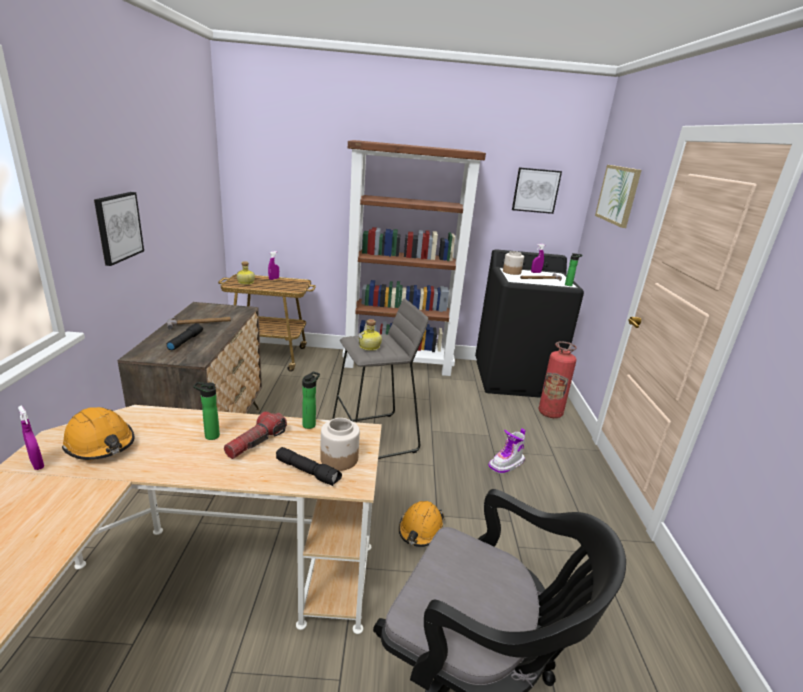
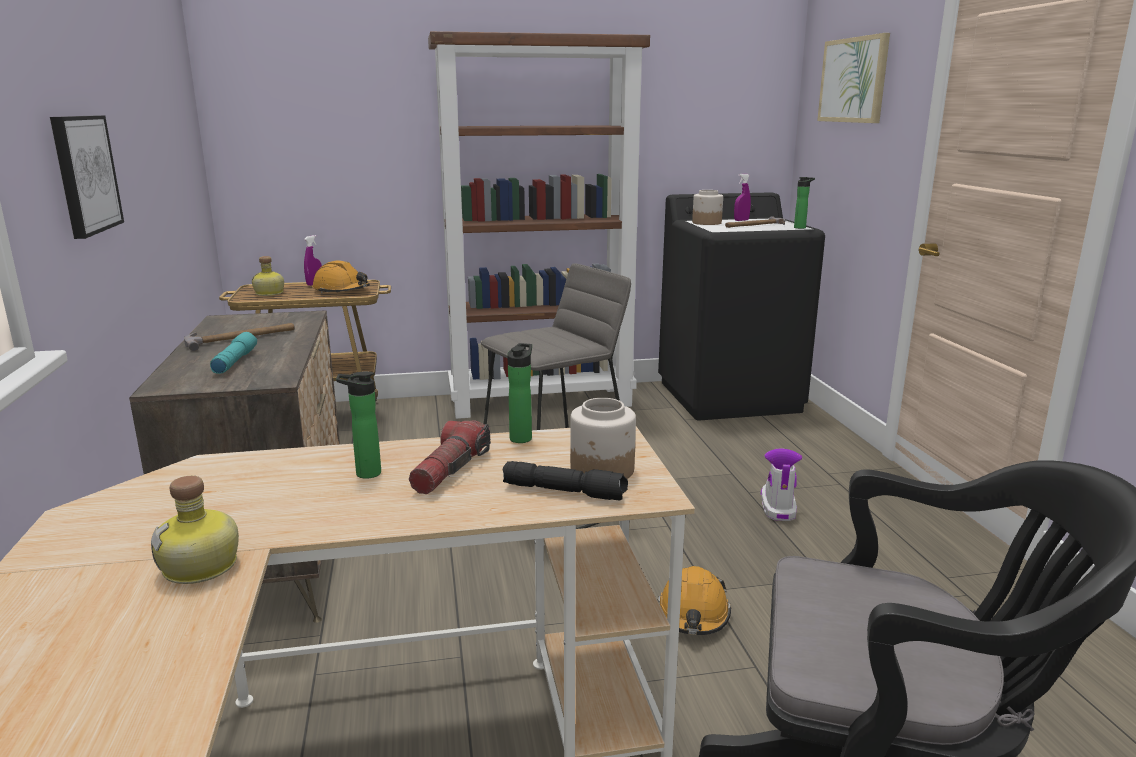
camera: 10 degrees left, 5 degrees down
(37, 464) = (73, 553): purple spray bottle -> none
(100, 444) = (174, 511): orange hard hat -> orange hard hat (341, 291)
(185, 341) = (234, 361): black flashlight -> turquoise flashlight
(370, 347) = (539, 342): bottle -> bottle (202, 567)
(506, 464) = (777, 506): boot -> boot turned 150 degrees clockwise
(535, 190) = (719, 96): picture -> none
(550, 413) = (805, 432): fire extinguisher -> none

